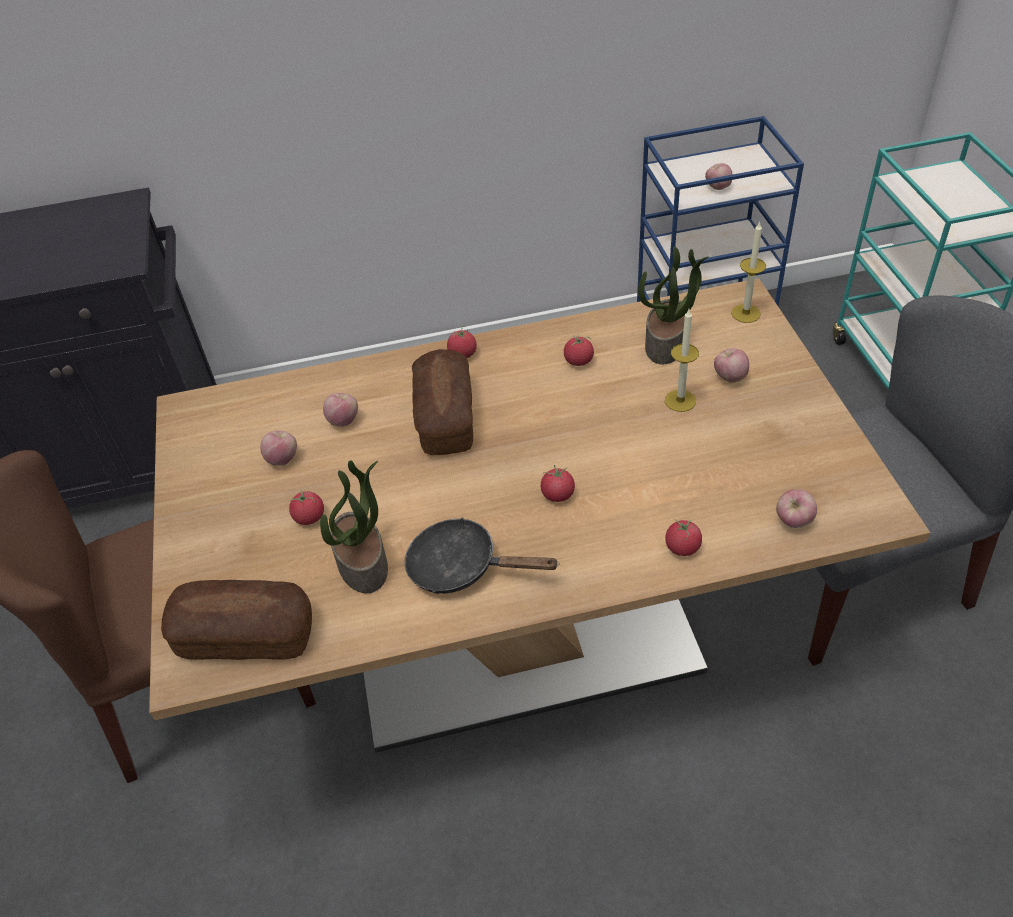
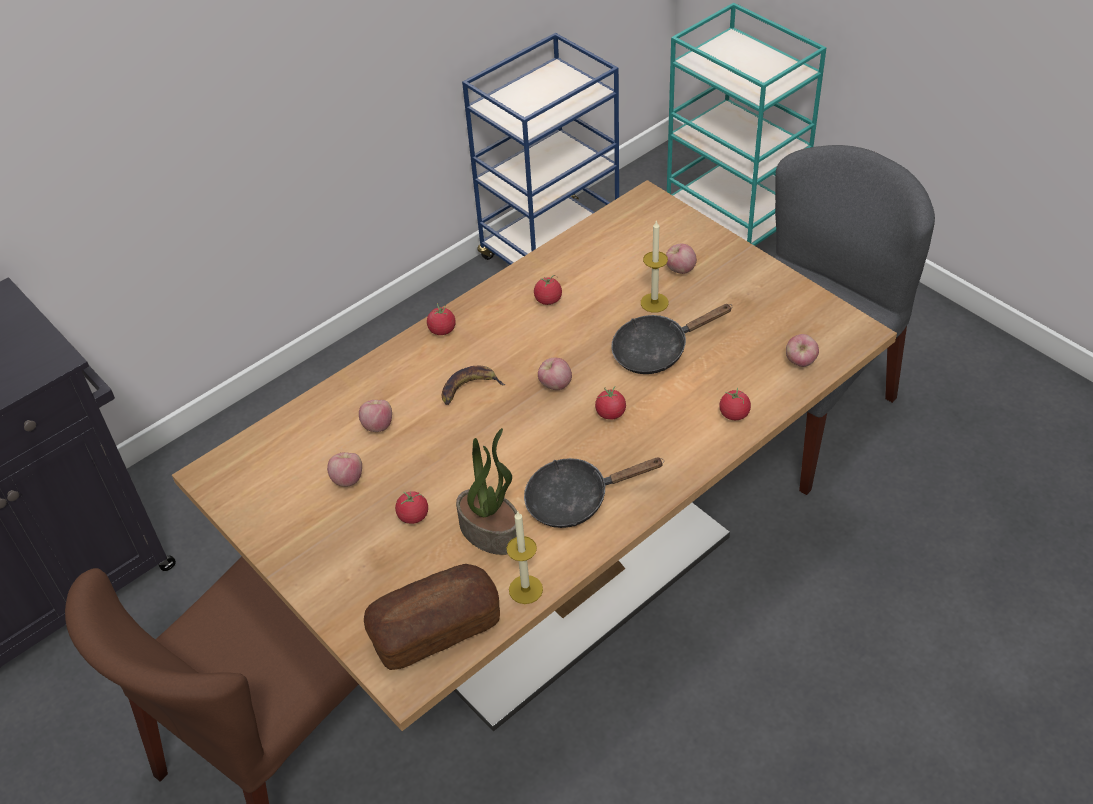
camera: 30 degrees left, 0 degrees up
(445, 417) = (469, 388): bread -> banana
(648, 449) = (657, 350): none -> black frying pan
(667, 344) = (611, 260): potted plant -> none
(717, 187) = (548, 110): apple -> apple (555, 385)
(745, 313) = (657, 213): candle -> candle (525, 589)

